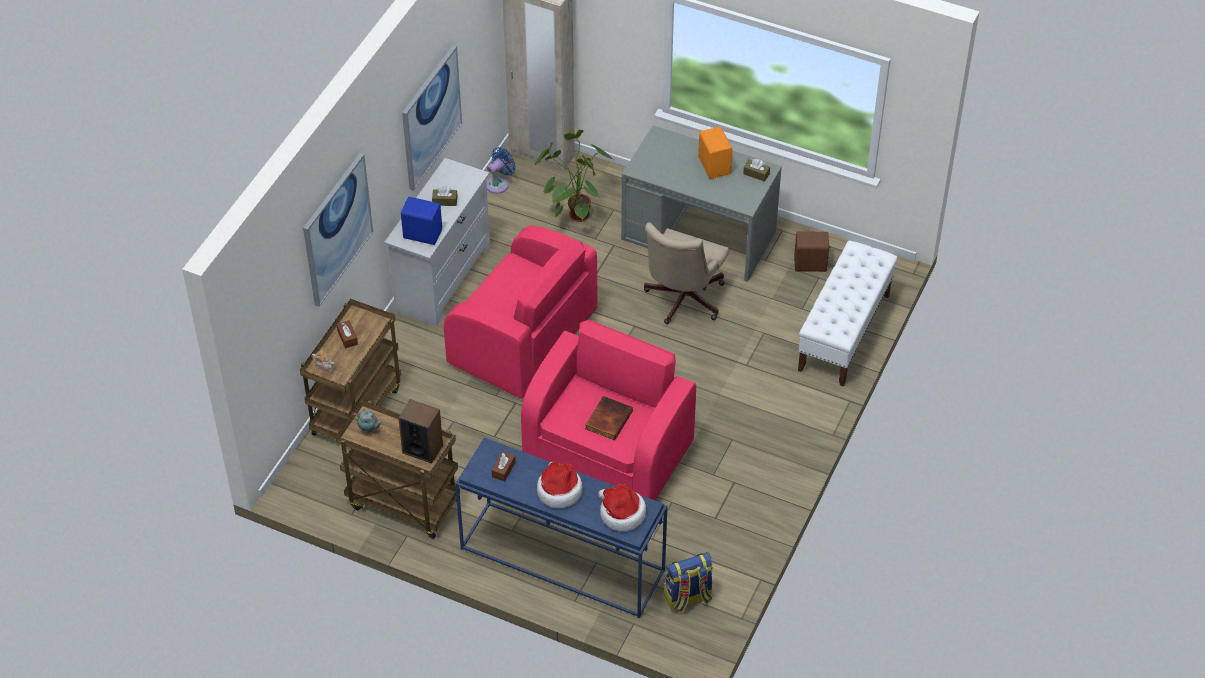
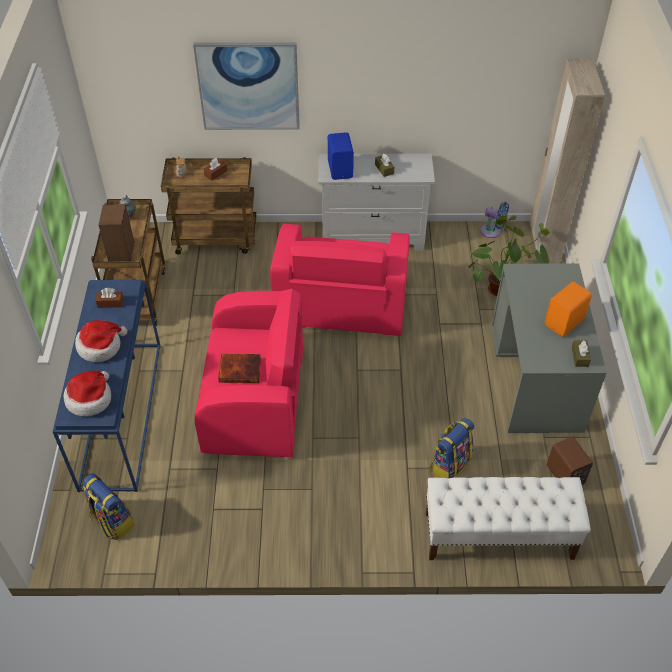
camera: 65 degrees right, 0 degrees up
(431, 117) = (420, 100): picture -> none
(682, 300) = (451, 392): beige office chair -> none
(759, 334) = (450, 465): none -> backpack

